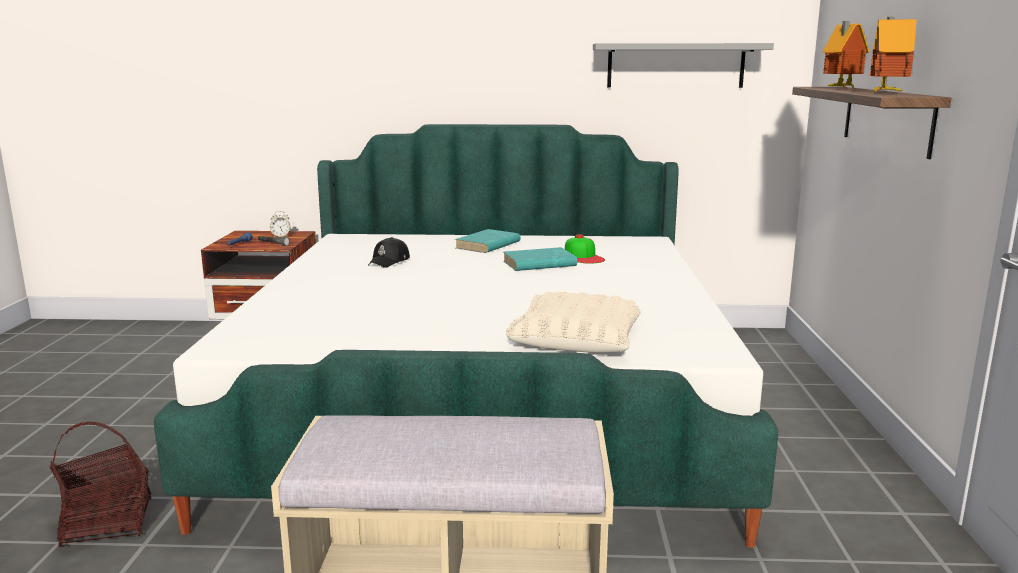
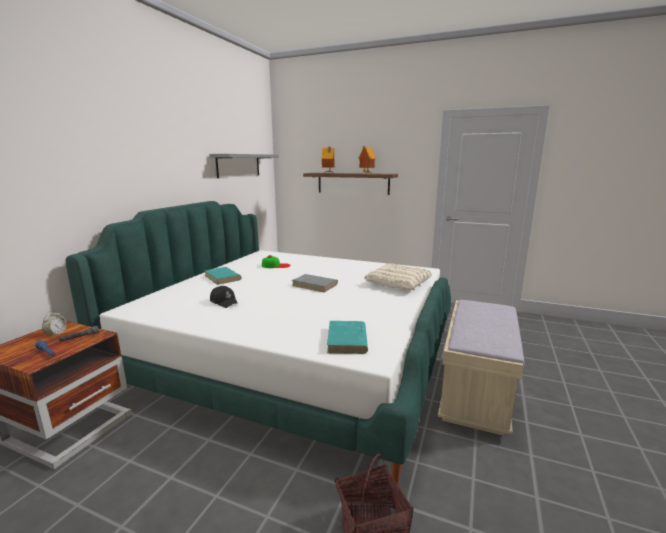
camera: 70 degrees left, 0 degrees up
(503, 289) = (315, 285): none -> grey book
(538, 264) = (278, 274): turquoise book -> turquoise book (347, 340)

